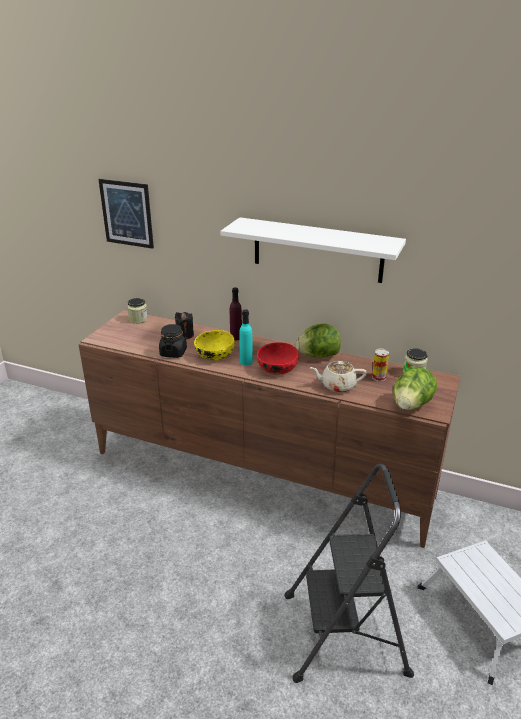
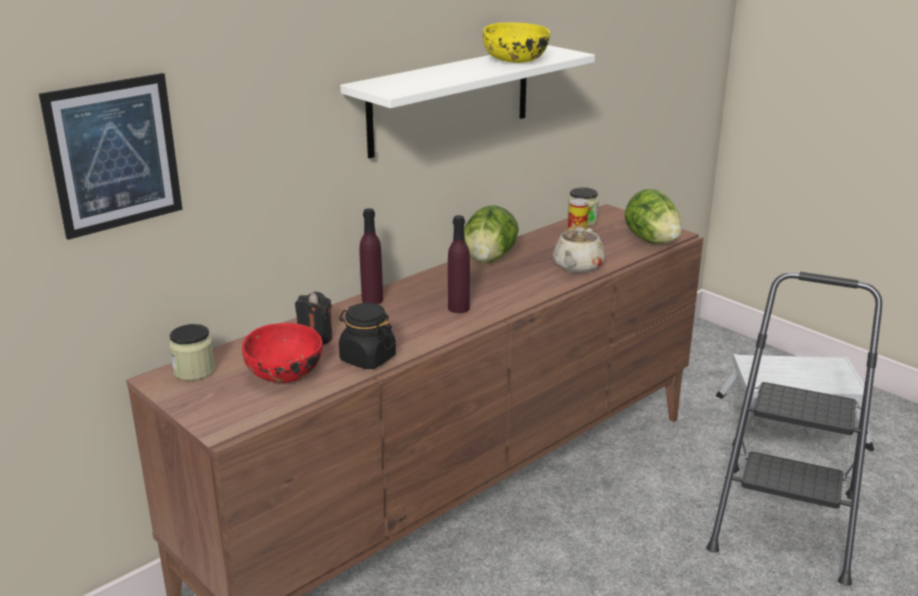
camera: 65 degrees left, 5 degrees down
(214, 355) = (413, 327): yellow bowl -> yellow bowl (515, 60)
(246, 362) = (458, 308): turquoise bottle -> purple bottle
(277, 368) = (499, 292): red bowl -> red bowl (284, 373)

